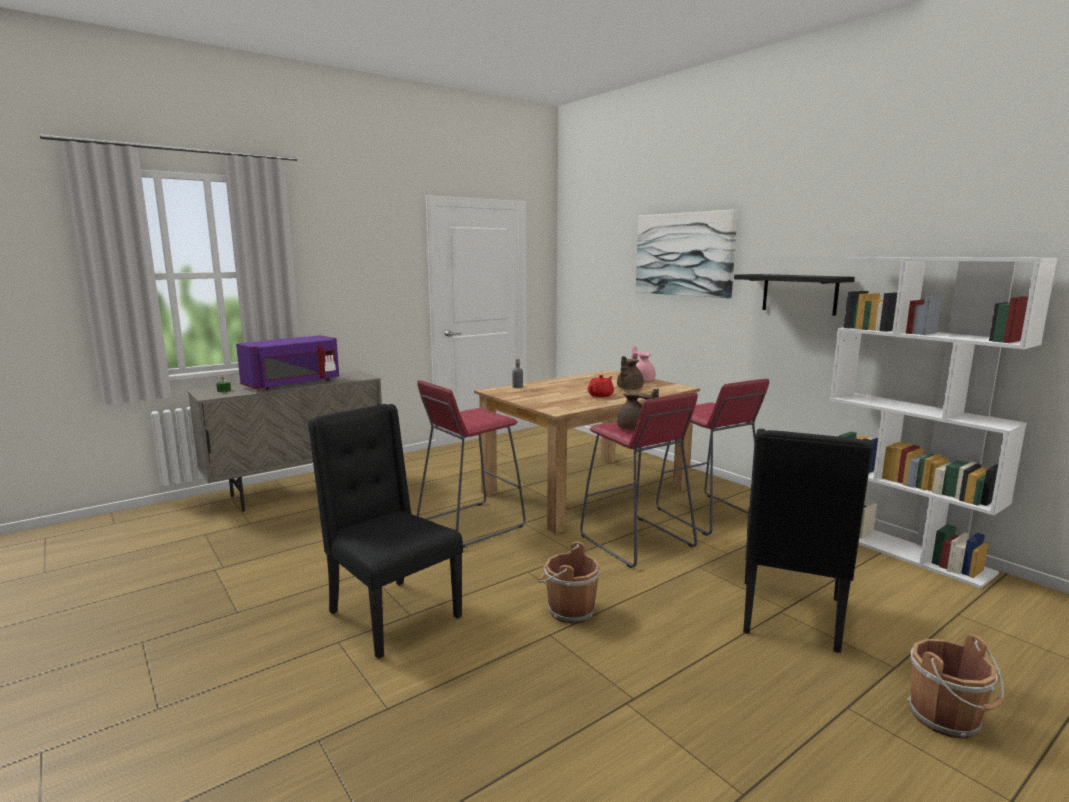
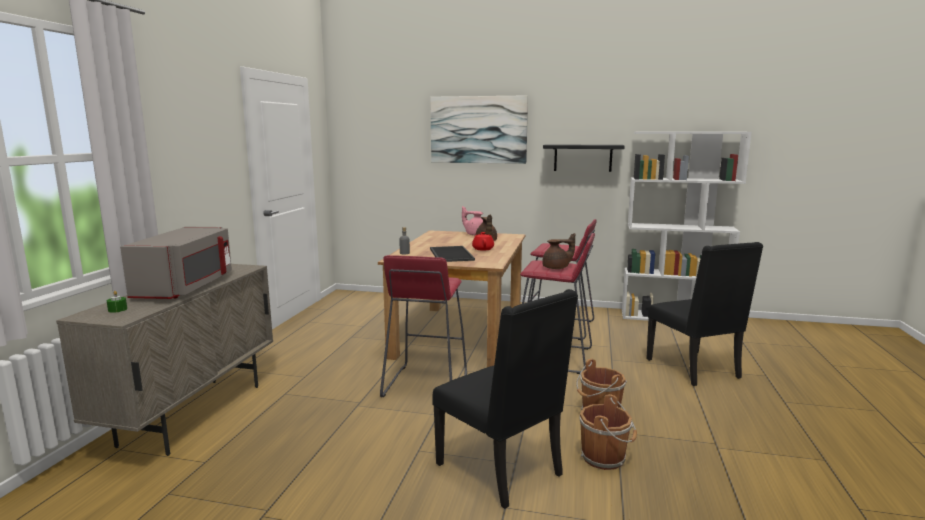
camera: 40 degrees left, 0 degrees up
(293, 384) = (187, 287): purple microwave -> grey microwave
(390, 615) = (502, 470): black chair -> black chair turned 135 degrees counterclockwise
(553, 394) = (450, 254): none -> tray
(947, 719) = (814, 389): brown bucket -> brown bucket (605, 458)

